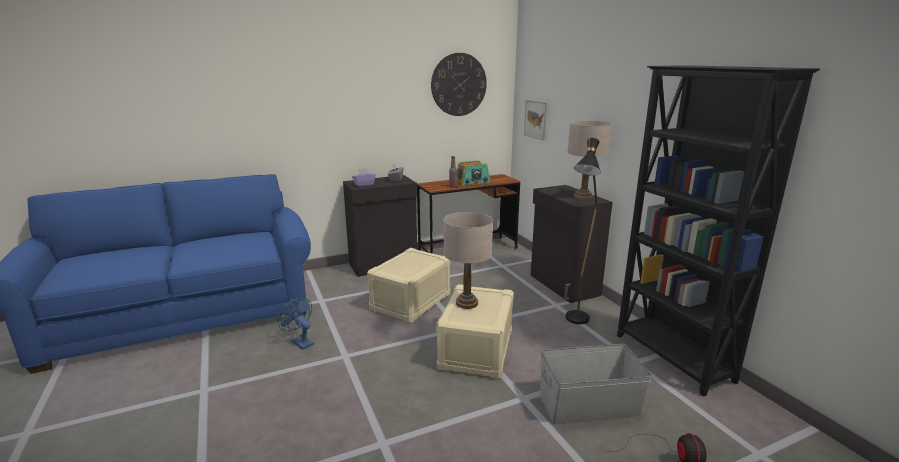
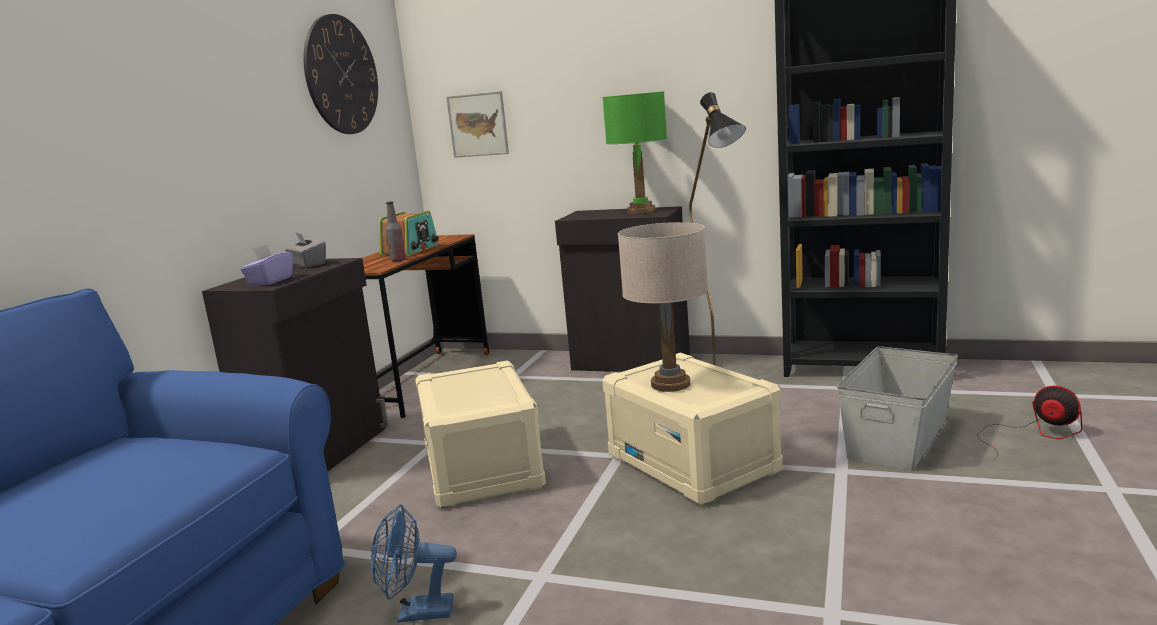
camera: 45 degrees left, 5 degrees down
(583, 197) = (641, 211): beige table lamp -> green table lamp

